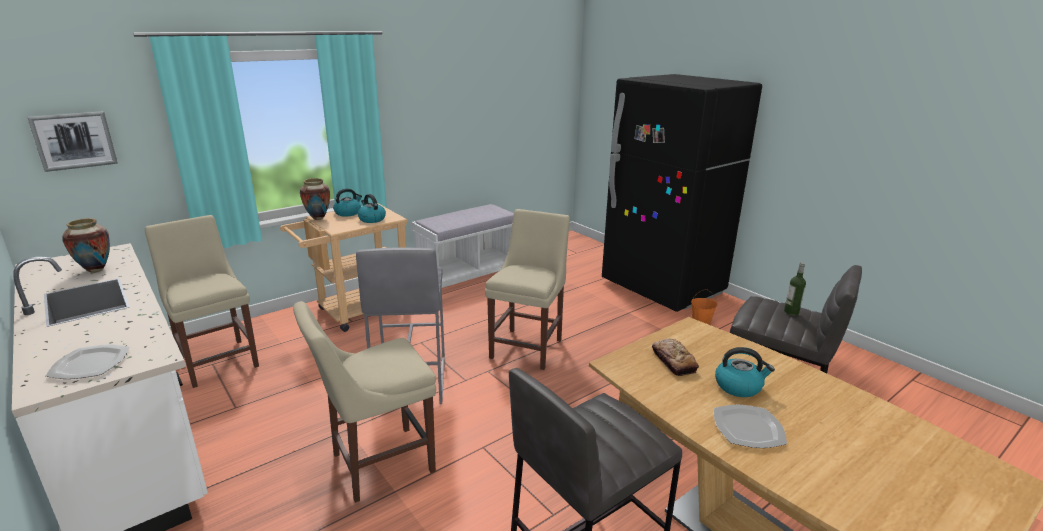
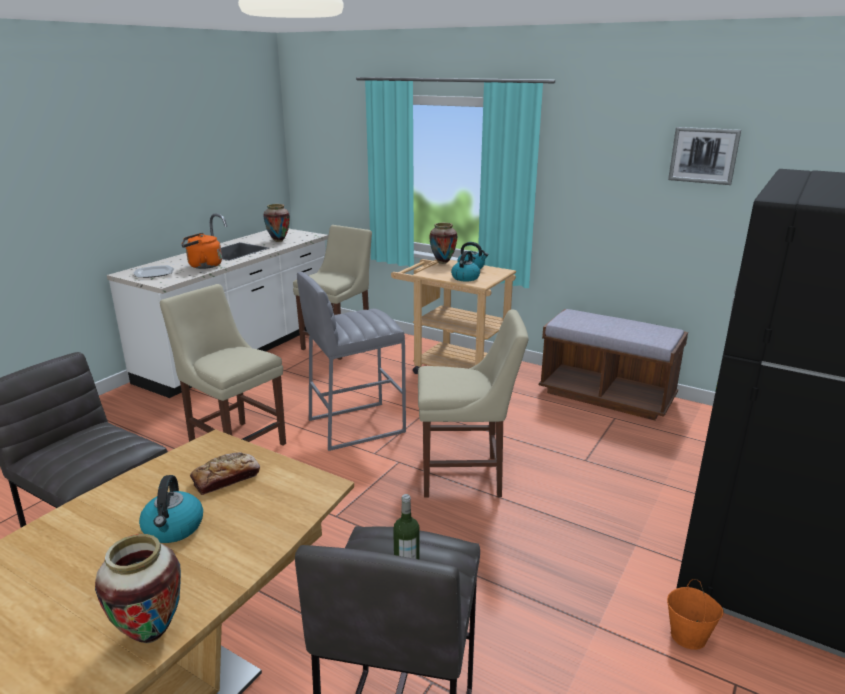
camera: 70 degrees right, 0 degrees up
(74, 140) = (326, 154): picture -> picture (703, 155)
(123, 325) = (203, 266): none -> orange kettle
(467, 270) = (606, 396): white bench -> brown bench
(747, 429) = (83, 536): plate -> none
(849, 397) = (151, 634): none -> vase

